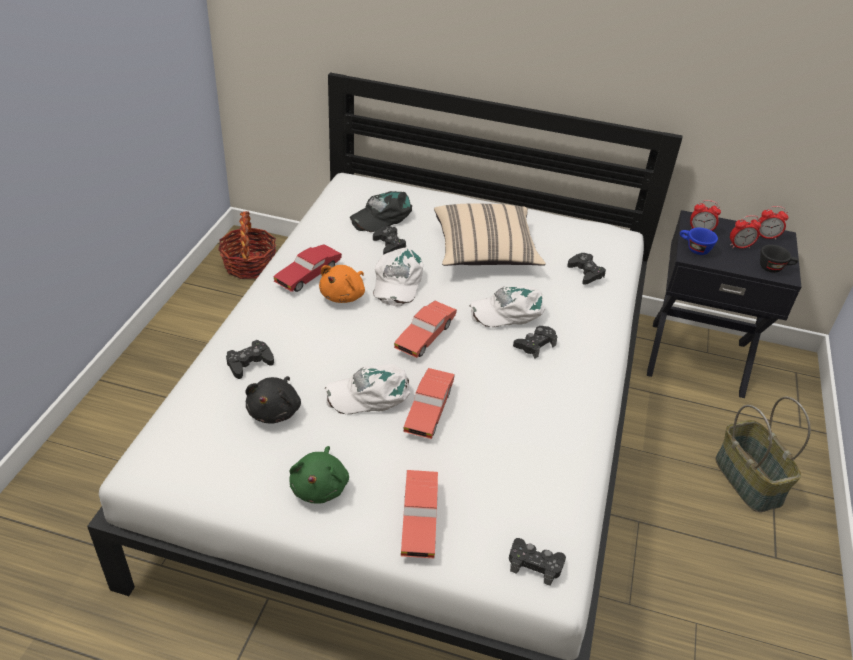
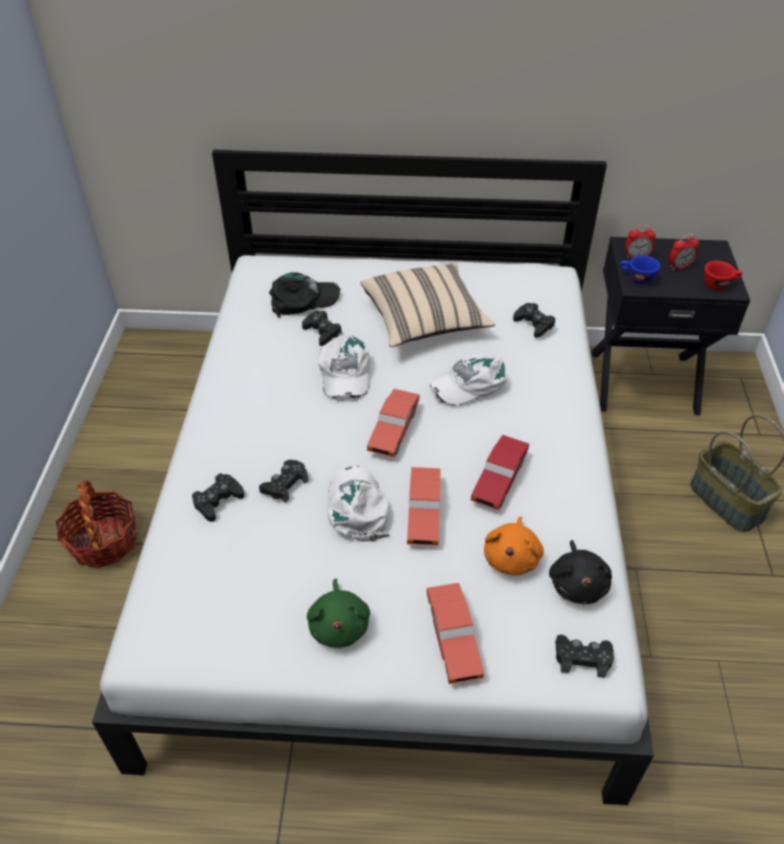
camera: 10 degrees left, 5 degrees up
(249, 265) = (157, 371): basket -> basket (103, 541)
(275, 411) = (263, 549): black plush toy -> black plush toy (577, 584)
(308, 275) = (247, 384): red toy car -> red toy car (499, 479)
(344, 295) = (293, 400): orange plush toy -> orange plush toy (512, 557)
(370, 393) = (357, 507): white cap -> white cap turned 105 degrees clockwise
(381, 216) = (303, 299): black cap -> black cap turned 150 degrees counterclockwise
(535, 345) = (508, 416): black game controller -> black game controller (285, 484)
(766, 237) = (701, 251): alarm clock -> none
(774, 268) = (719, 284): black cup -> red cup

